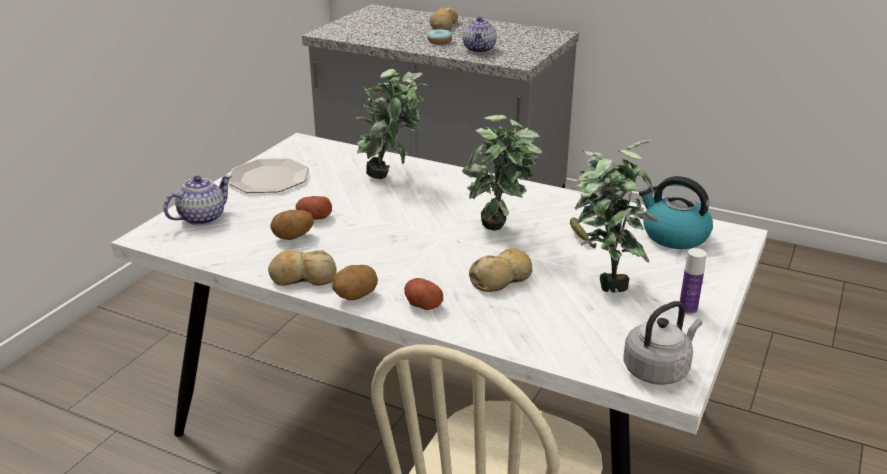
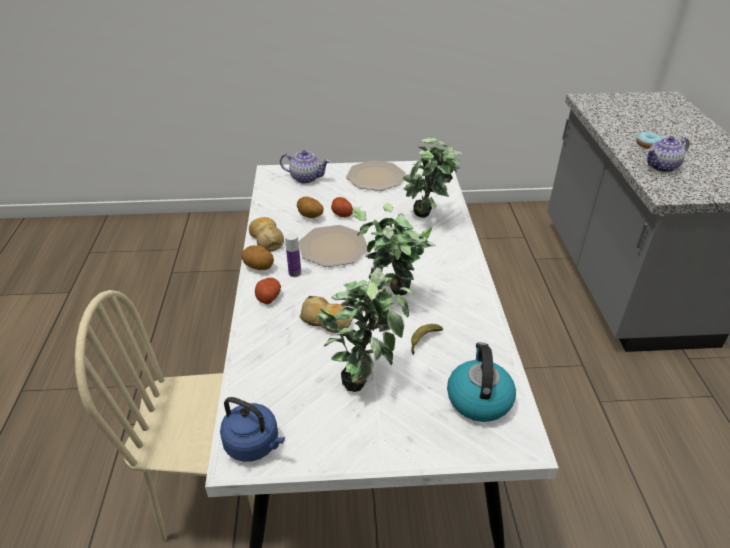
camera: 60 degrees right, 10 degrees up
(374, 240) = (332, 247): none -> plate
(443, 25) = (687, 133): bread -> none
(658, 370) = (254, 444): grey kettle -> blue kettle
(687, 309) = (356, 440): bottle -> bottle (295, 273)

